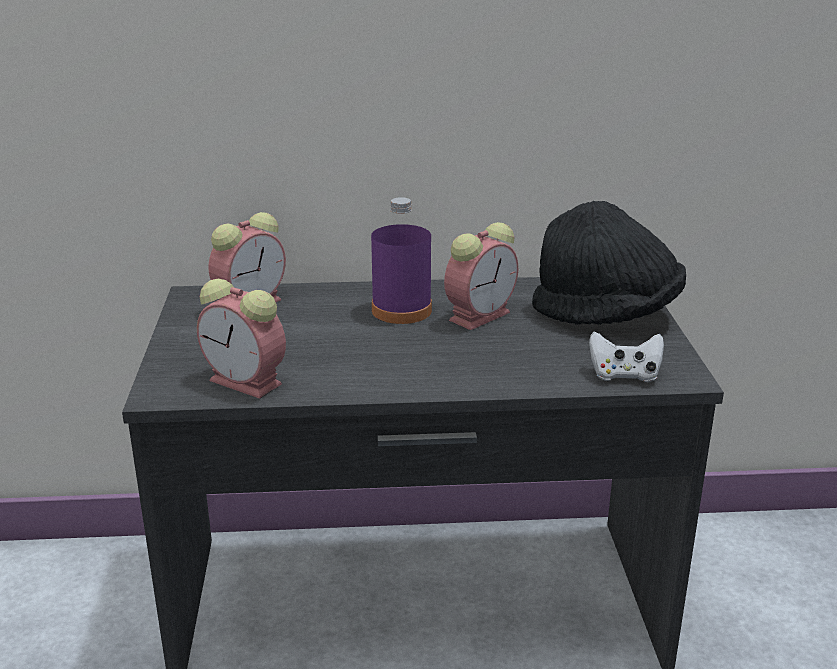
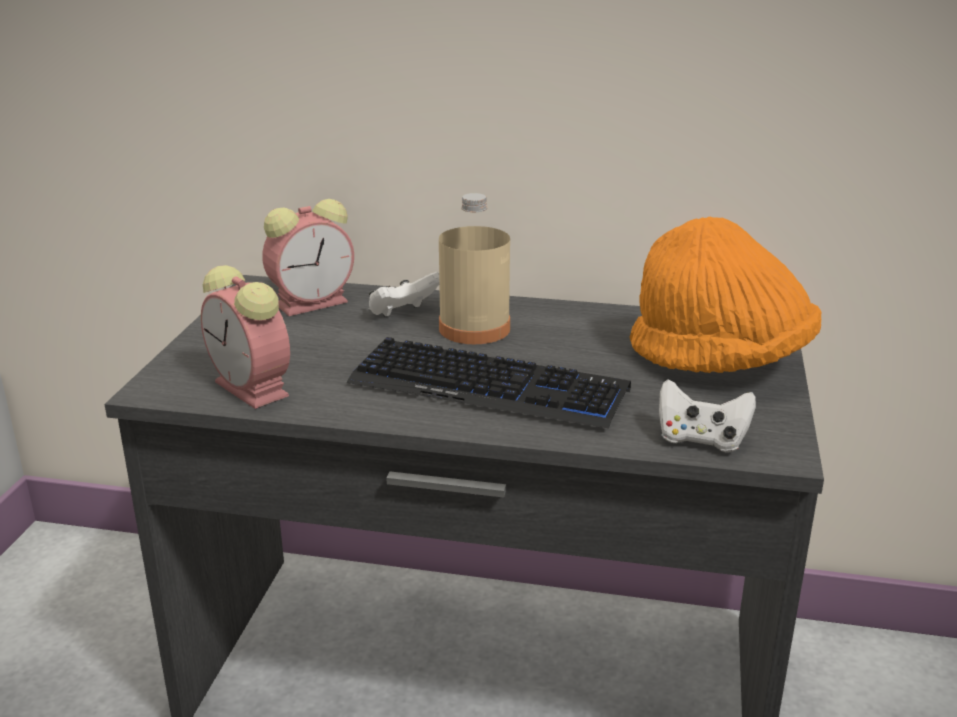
camera: 15 degrees right, 0 degrees up
(334, 304) = (402, 313): none -> white game controller
(401, 310) = (474, 328): purple bottle -> beige bottle
(441, 356) = (489, 387): none -> keyboard
(481, 315) = (564, 345): alarm clock -> none
(606, 315) = (719, 362): black hat -> orange hat

